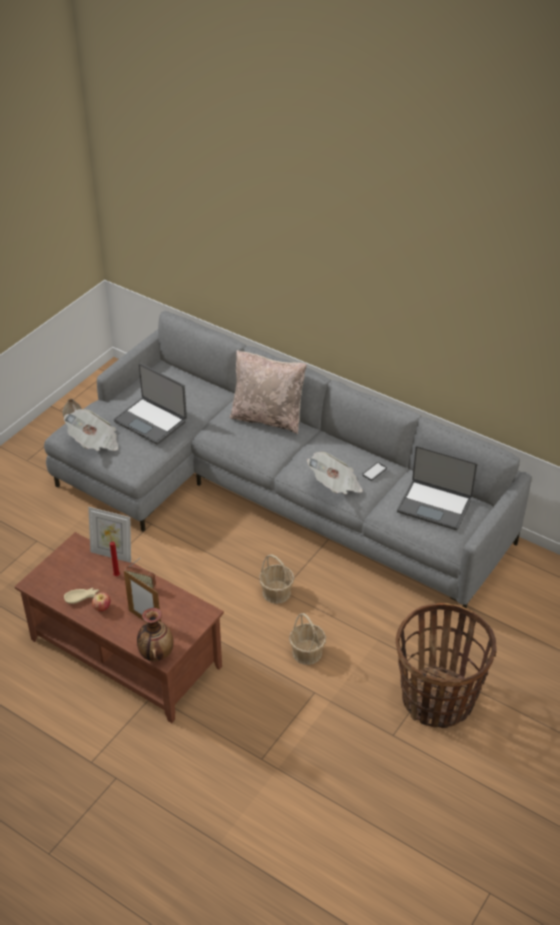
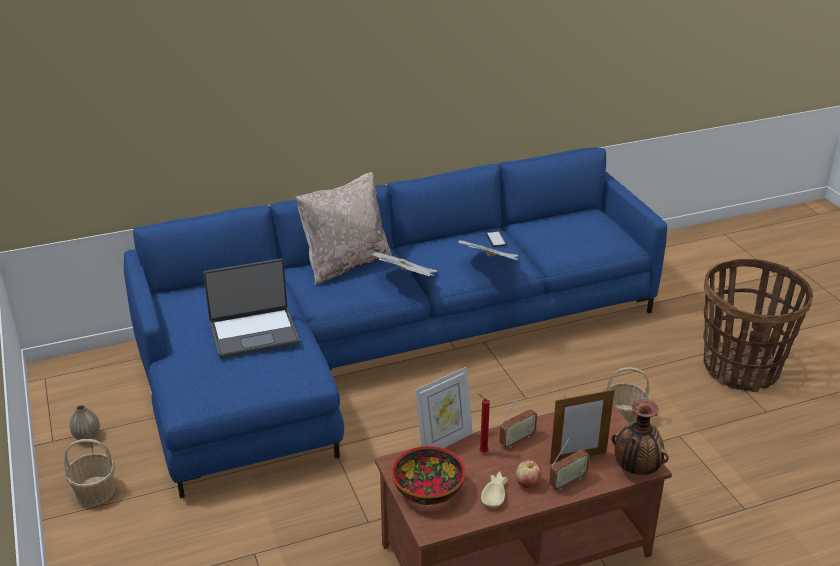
camera: 55 degrees left, 10 degrees down
(63, 568) = (429, 490): none -> bowl
(94, 442) = (234, 386): newspaper -> newspaper (407, 279)
(118, 625) = (567, 481): none -> radio
(272, 492) = (382, 346): grey sofa -> blue sofa
(276, 592) = (524, 403): basket -> basket (94, 492)
(435, 505) = (573, 229): laptop -> none

